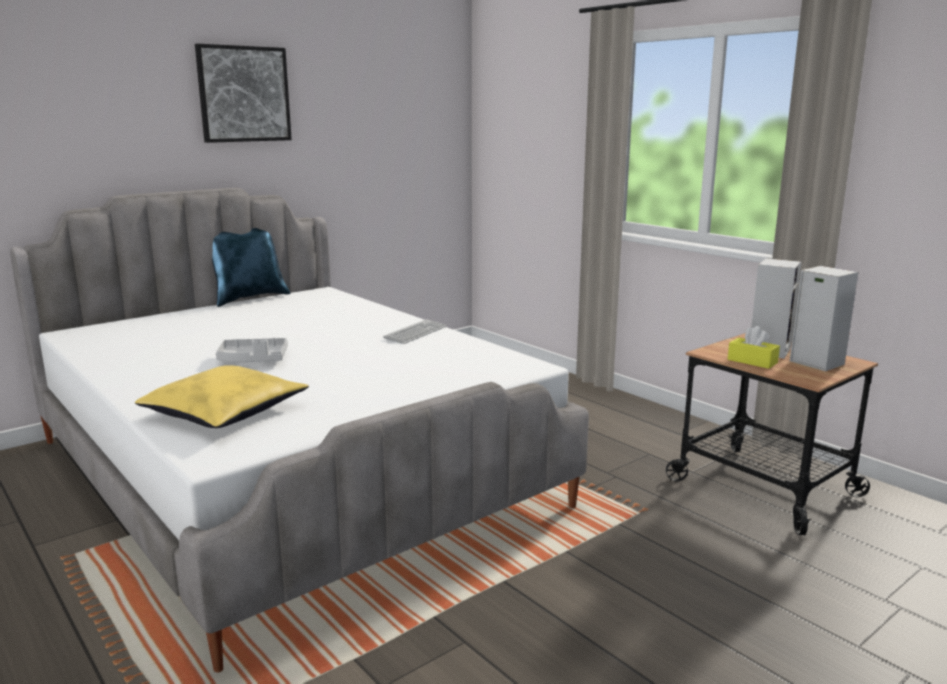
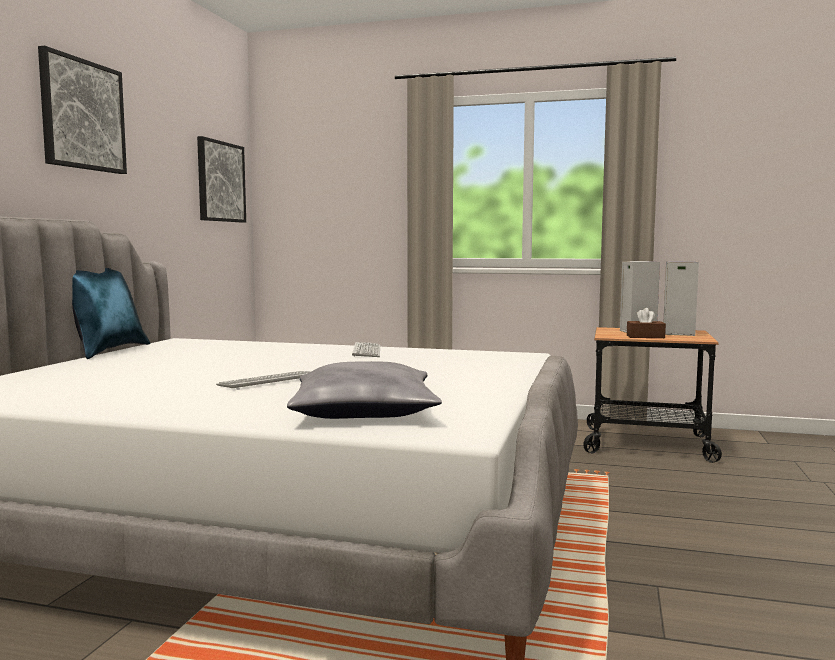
camera: 35 degrees left, 10 degrees down
(225, 412) = (364, 410): yellow pillow -> grey pillow
(253, 360) = (268, 381): grey tray -> keyboard
(422, 129) = (220, 182): none -> picture
(752, 361) = (645, 336): yellow tissue box -> brown tissue box

